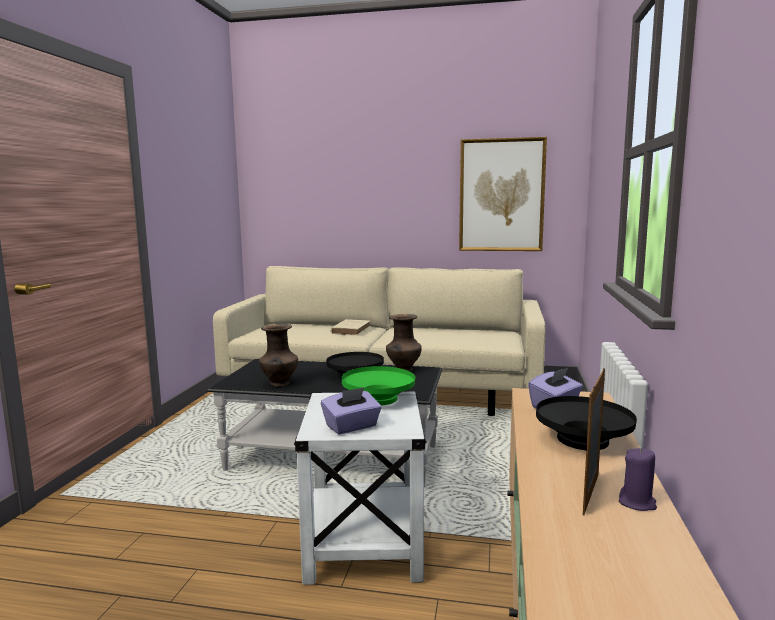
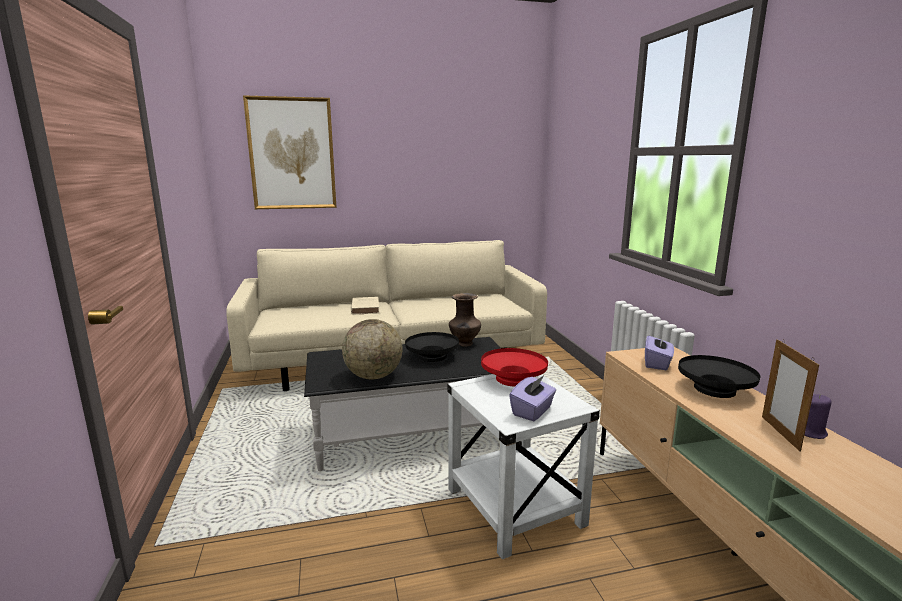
camera: 25 degrees left, 5 degrees up
(279, 384) = (373, 376): brown vase -> globe
(379, 399) = (513, 379): green bowl -> red bowl
(501, 195) = (477, 175): picture -> picture (292, 154)

